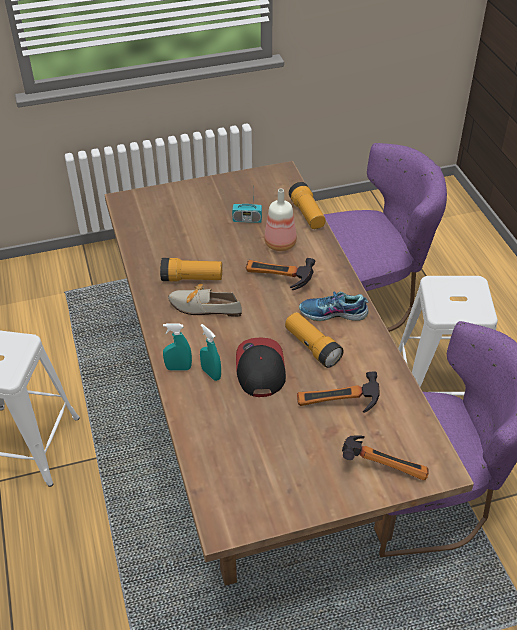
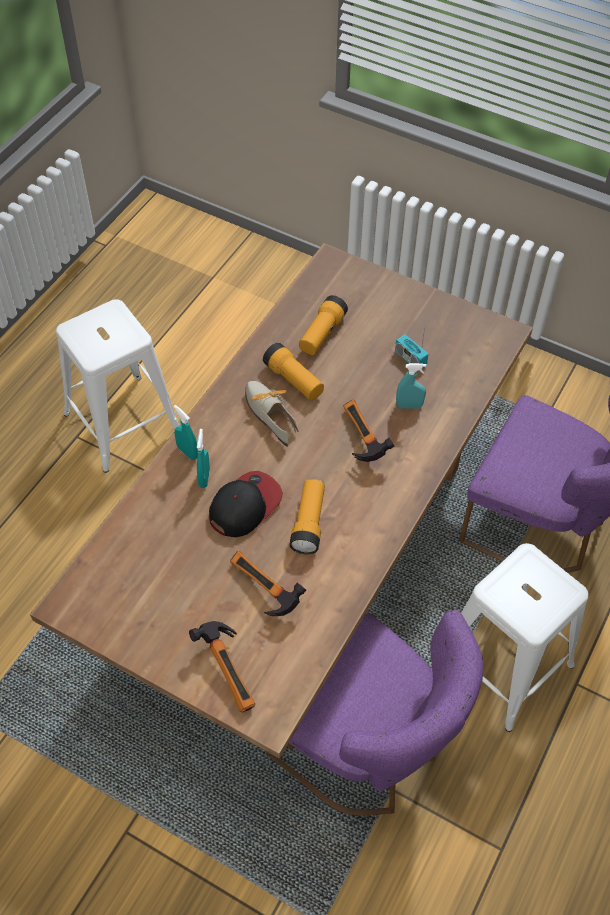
camera: 45 degrees right, 10 degrees up
(281, 244) = (409, 406): bottle -> turquoise spray bottle
(307, 214) = (471, 394): flashlight -> flashlight (322, 334)
(333, 313) = (365, 508): shoe -> none

